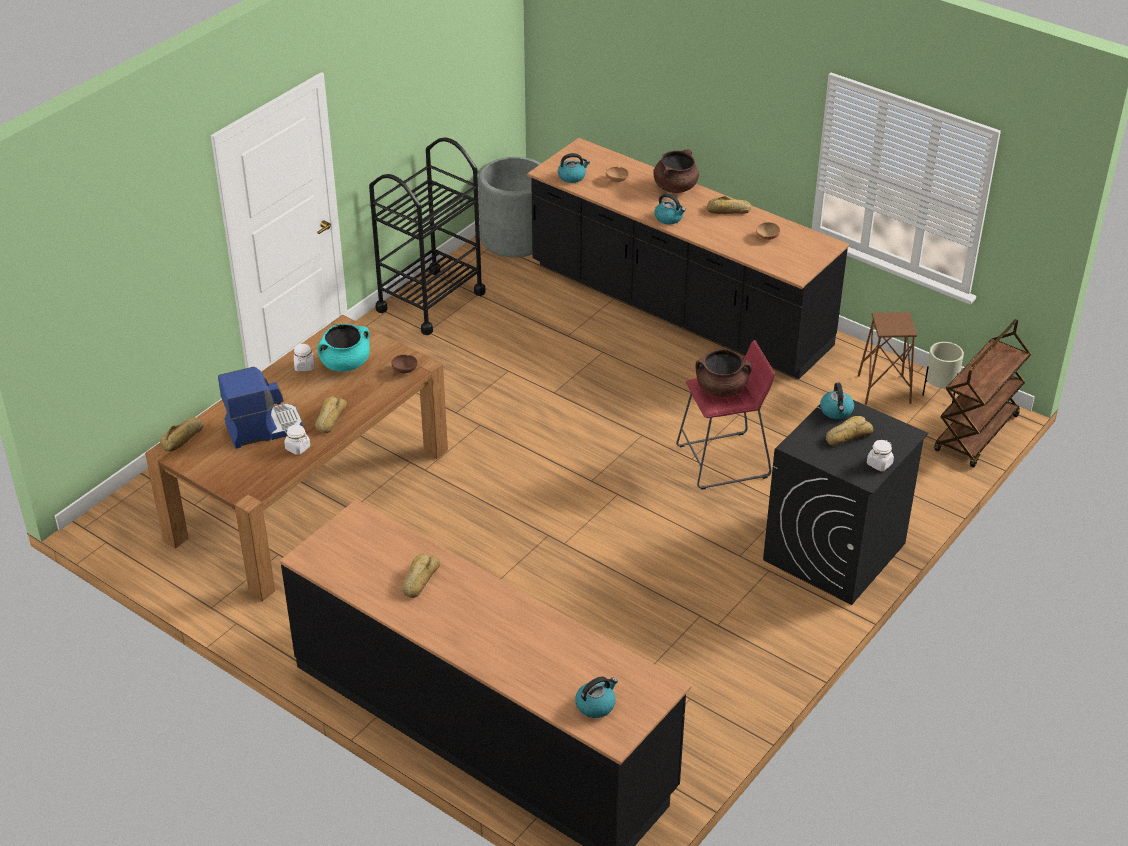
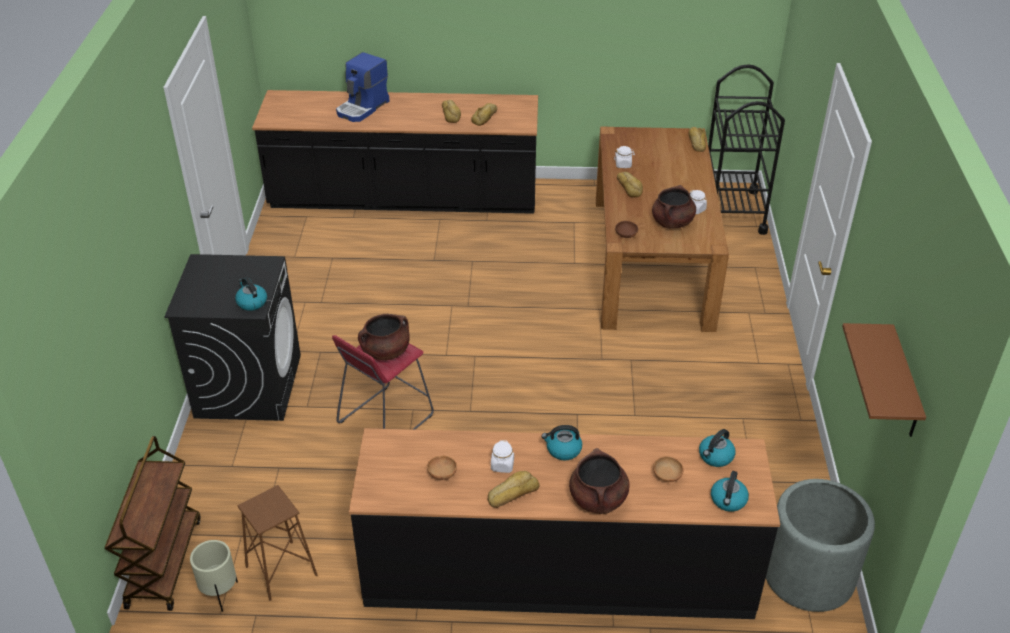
camera: 145 degrees right, 0 degrees up
(263, 427) = (661, 166): coffee machine -> coffee machine (363, 108)
(345, 363) = (672, 222): turquoise cooking pot -> brown cooking pot
(430, 301) = (781, 450): black cart -> black cart (732, 211)
(471, 64) = (904, 384): none -> brown shelf
(596, 705) = (298, 103): kettle -> kettle (728, 500)
(847, 435) = (231, 287): bread -> bread (485, 117)
(879, 463) = (194, 276): white jar -> white jar (502, 465)

